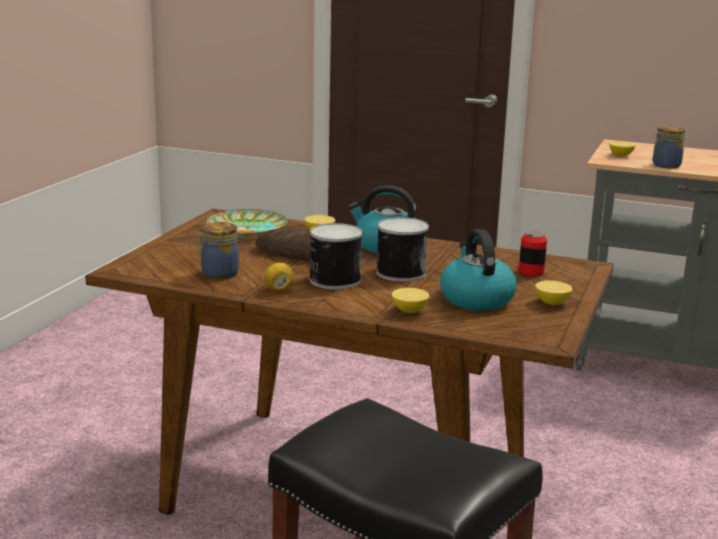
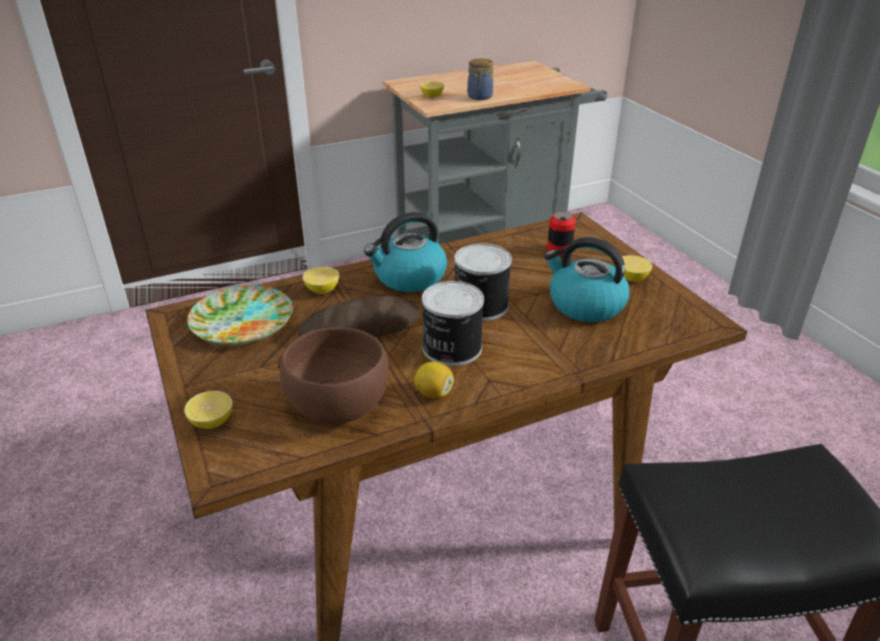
camera: 45 degrees left, 15 degrees up
(218, 274) = (338, 407): jar -> brown bowl
(409, 311) = (573, 350): lemon -> lemon (212, 422)

